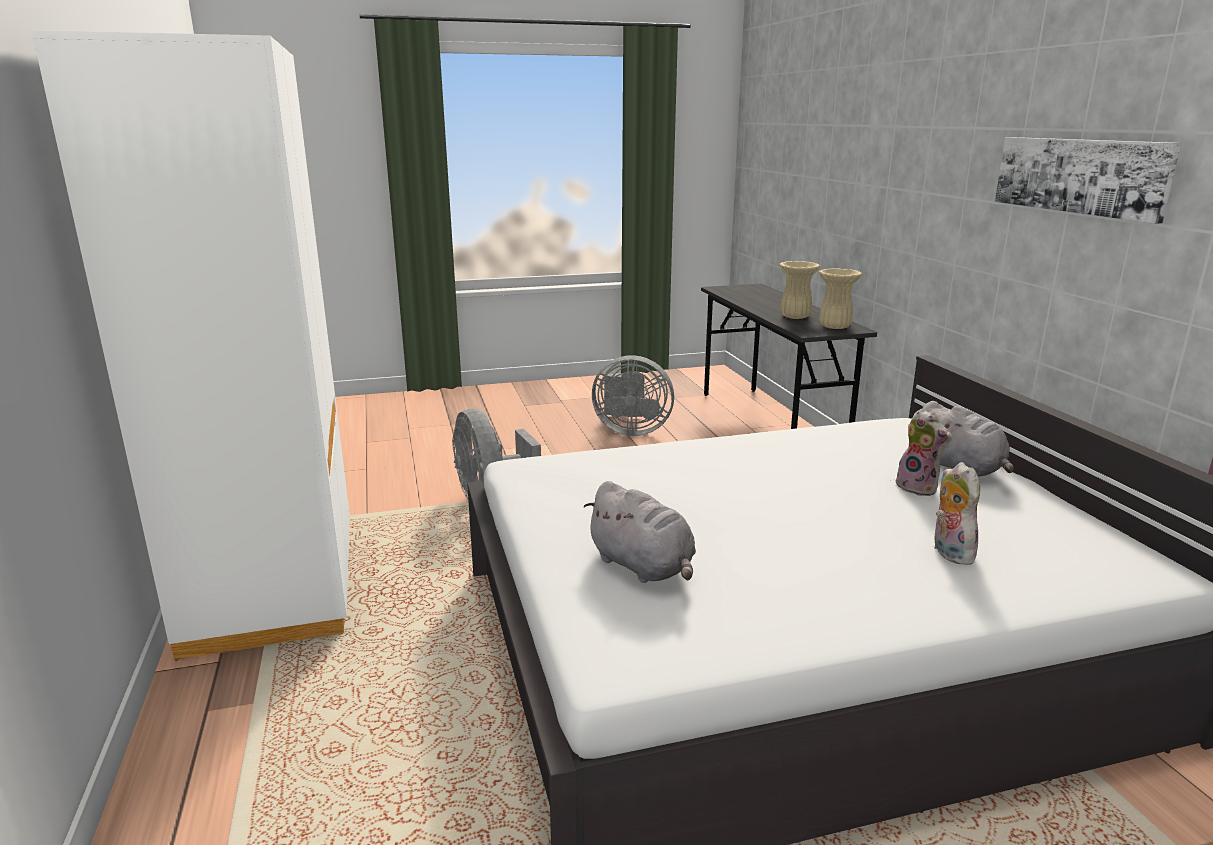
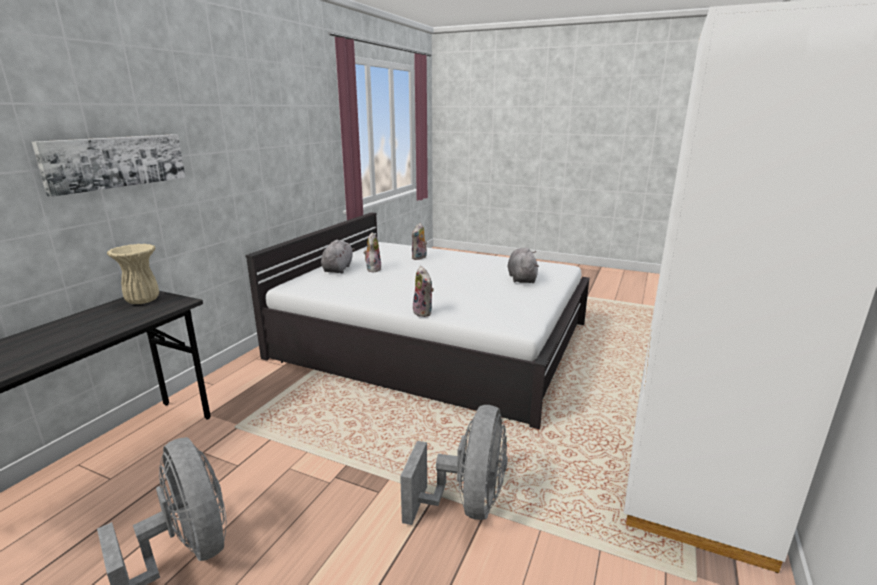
camera: 140 degrees left, 0 degrees up
(664, 446) = (424, 312): none -> plush toy
(794, 317) = (105, 322): beige vase -> none
(1080, 176) = (262, 128): picture -> picture (116, 162)

